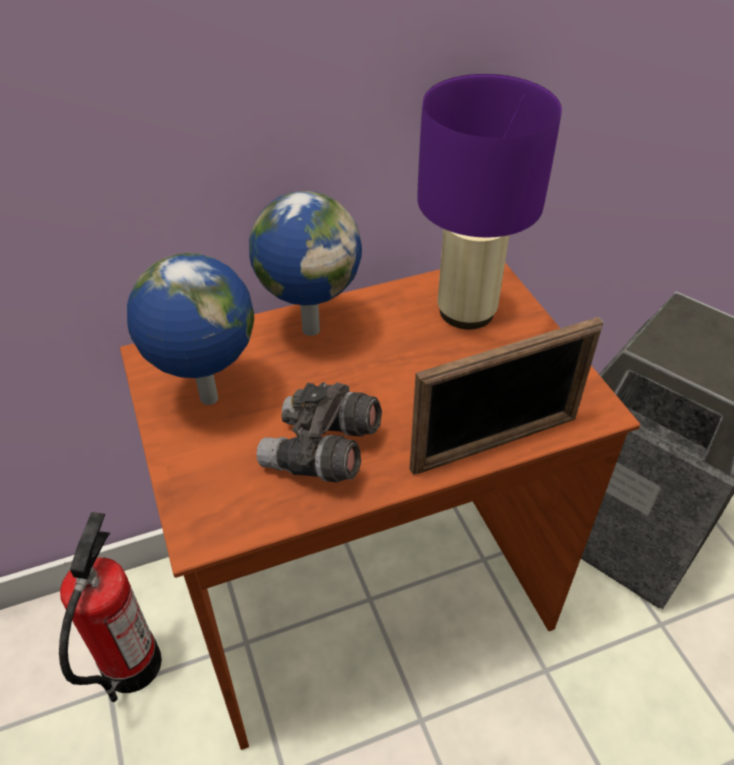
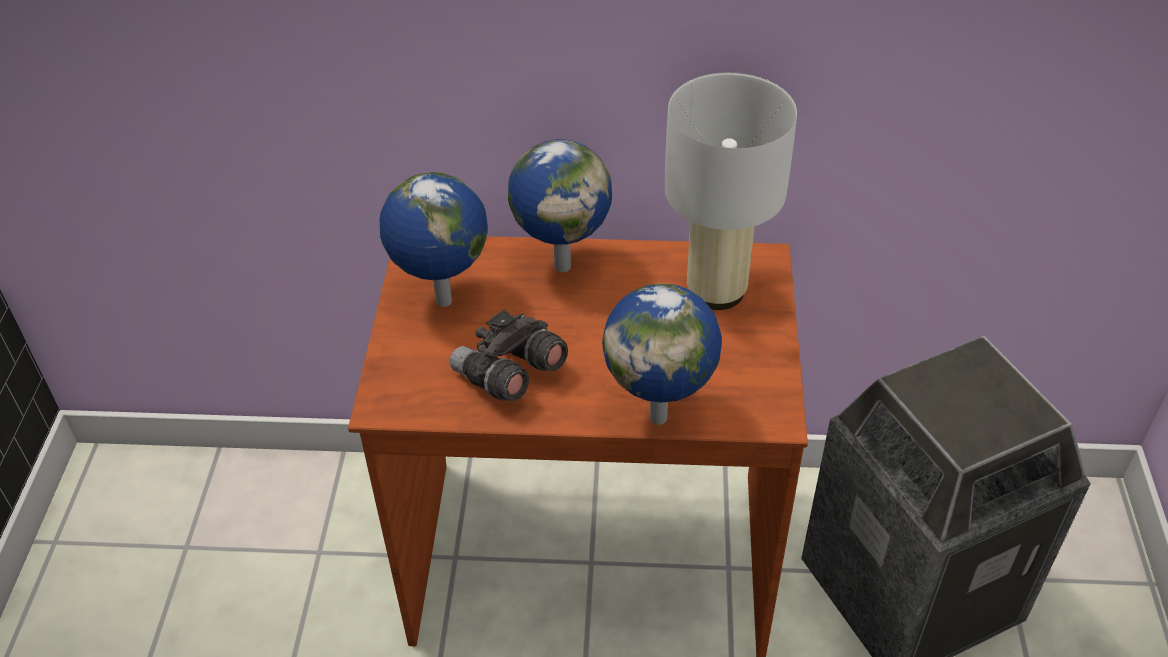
camera: 25 degrees right, 0 degrees up
(131, 665) = (346, 538): fire extinguisher -> none
(466, 310) = (717, 289): purple table lamp -> white table lamp
(495, 444) = (660, 416): picture frame -> globe

